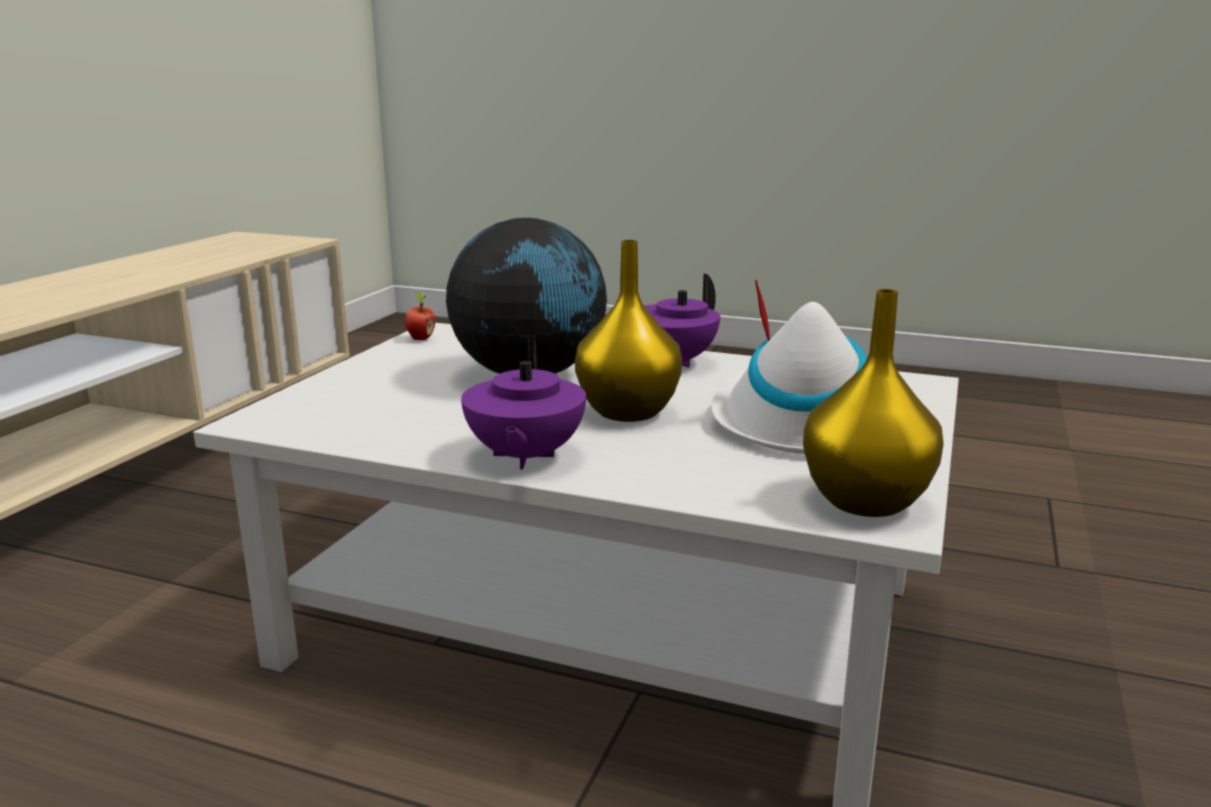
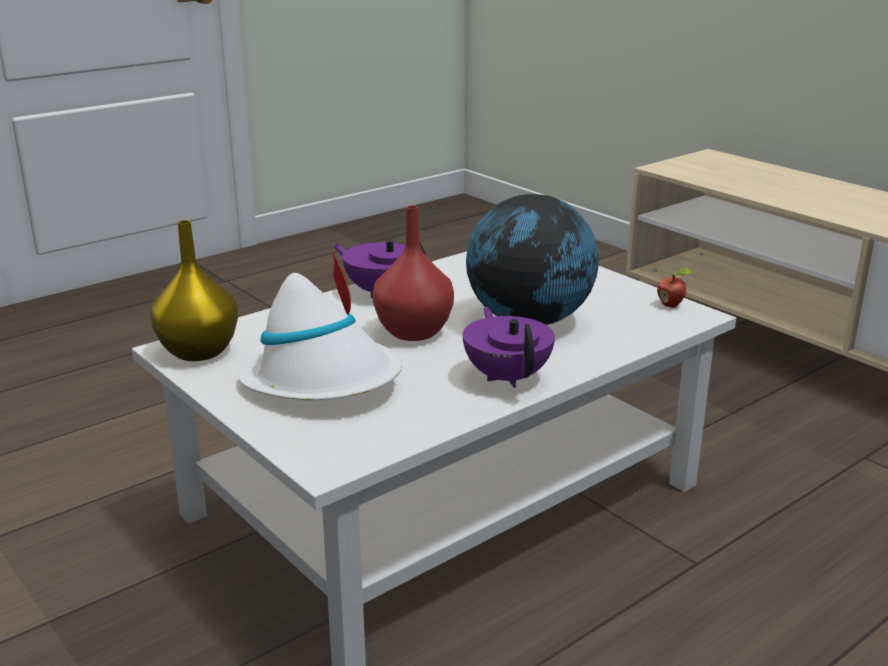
camera: 120 degrees right, 5 degrees up
(629, 411) = (414, 333): yellow vase -> red vase

